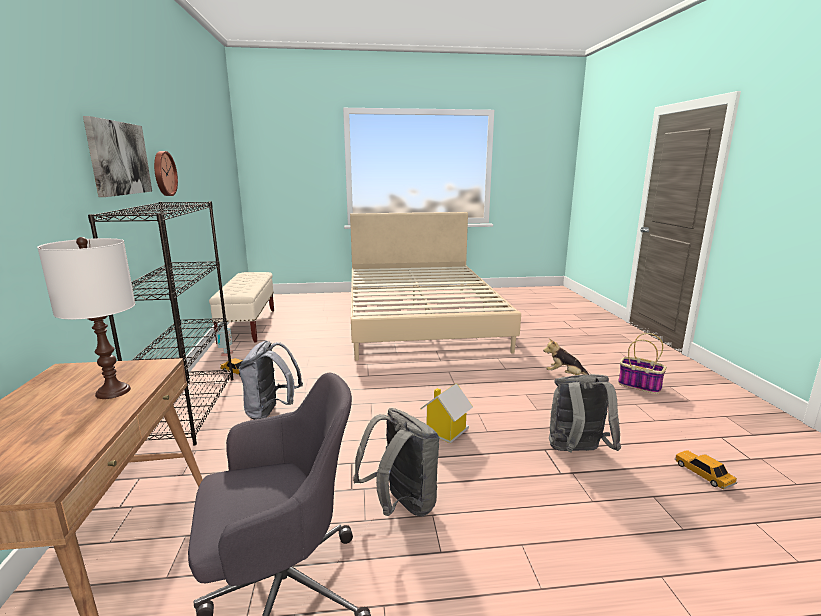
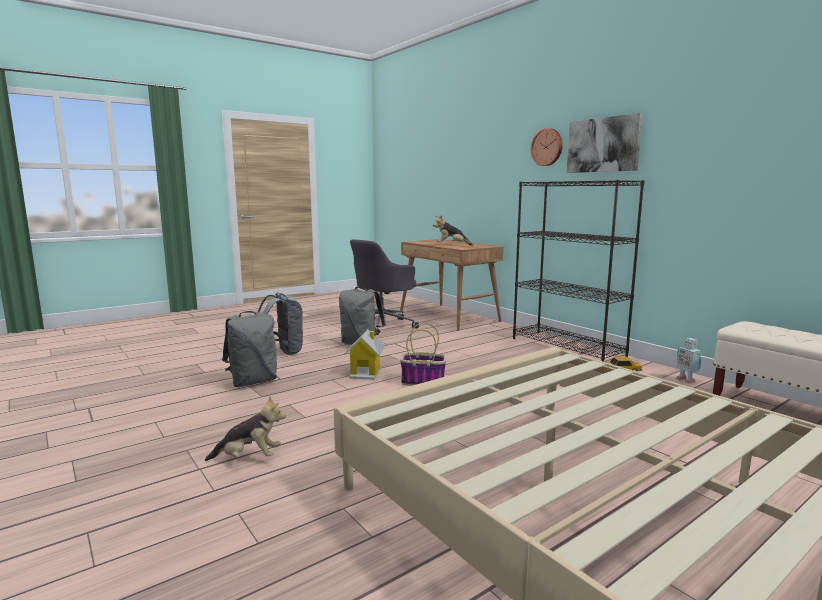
camera: 150 degrees right, 5 degrees down
(112, 391) = (451, 245): white table lamp -> plush toy
(163, 173) = (683, 153): wall clock -> wall clock (547, 147)
(271, 412) = (512, 356): grey backpack -> grey backpack (283, 352)
(638, 385) = (132, 469): basket -> basket (424, 382)
(703, 474) = (151, 389): toy car -> none

